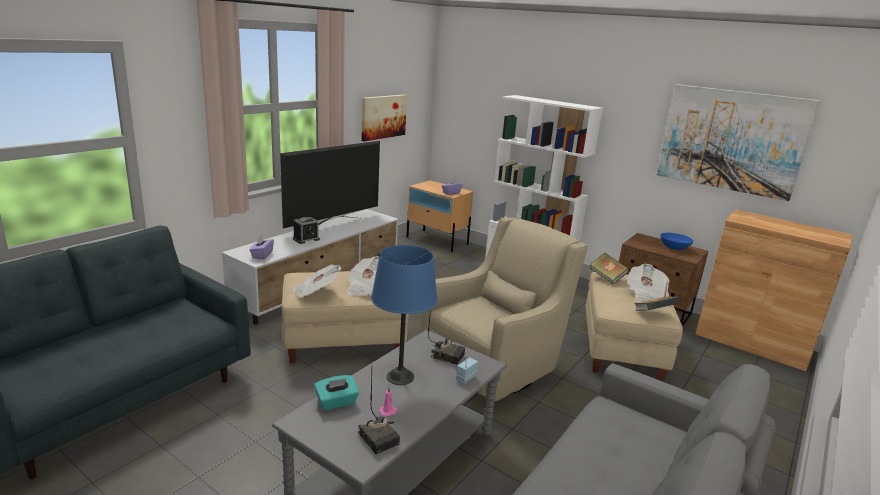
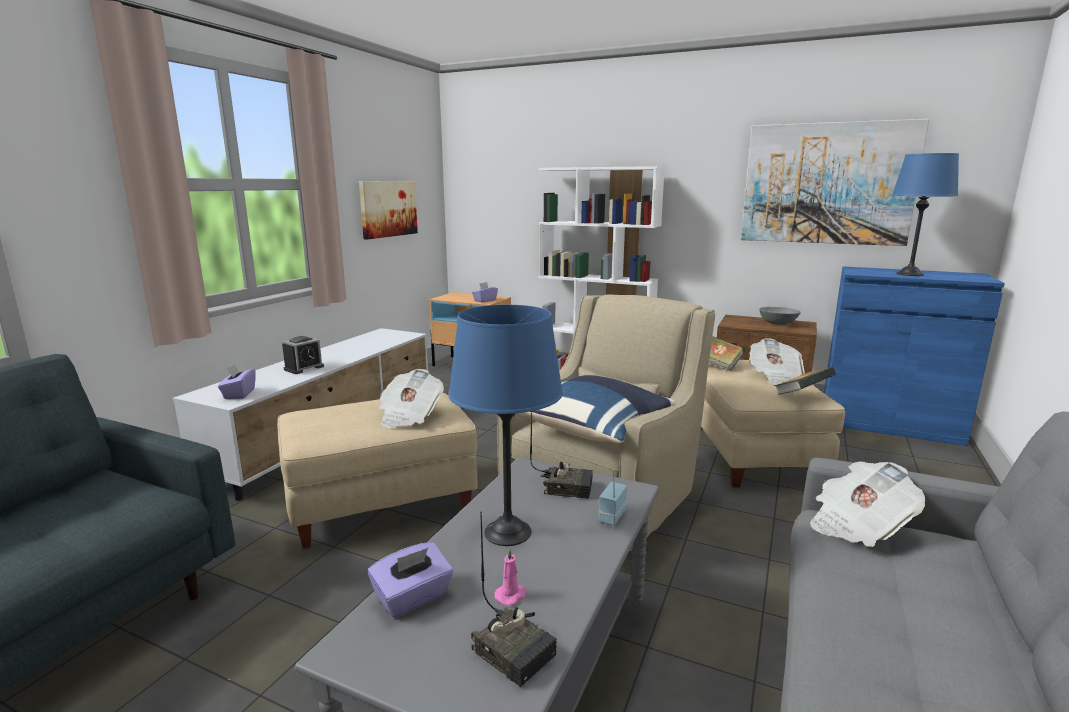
camera: 10 degrees left, 5 degrees down
(316, 292) = (333, 431): newspaper -> newspaper (857, 525)
(333, 225) = (339, 348): television -> none
(336, 403) = (413, 598): turquoise tissue box -> purple tissue box
(486, 319) = (596, 430): none -> blue pillow
(674, 248) = (778, 323): blue bowl -> grey bowl
(752, 342) = (888, 423): brown cabinet -> blue cabinet
(781, 227) = (910, 274): none -> blue table lamp

